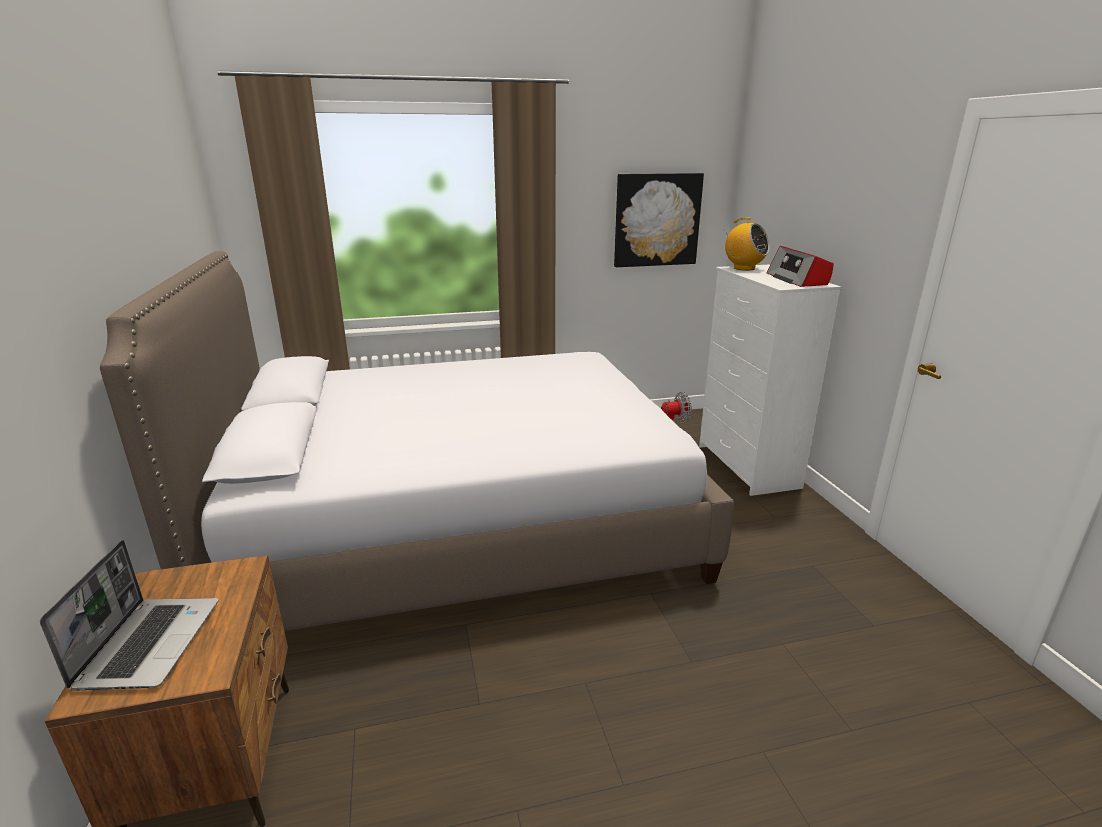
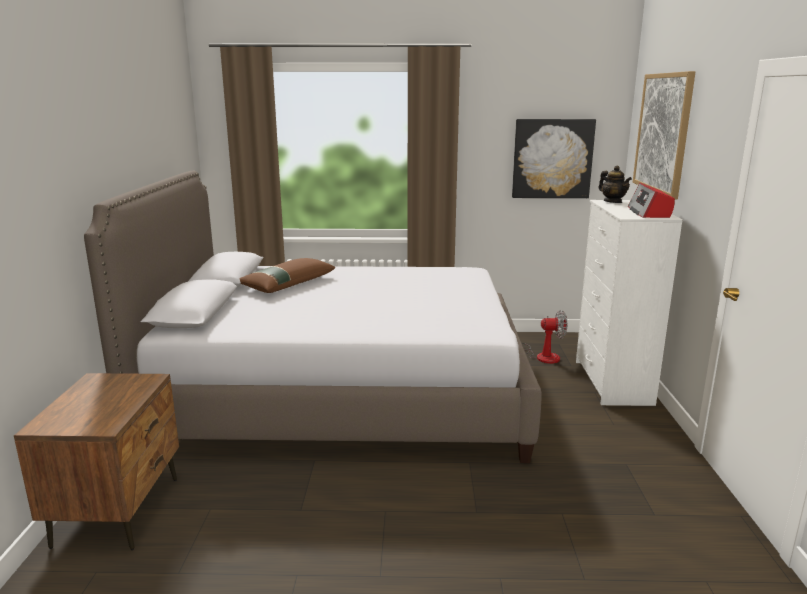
camera: 15 degrees right, 5 degrees down
(149, 643) = (81, 408): laptop -> none
(376, 395) = (287, 284): none -> brown pillow
(744, 268) = (613, 202): radio -> teapot
(795, 188) = (663, 133): none -> picture

